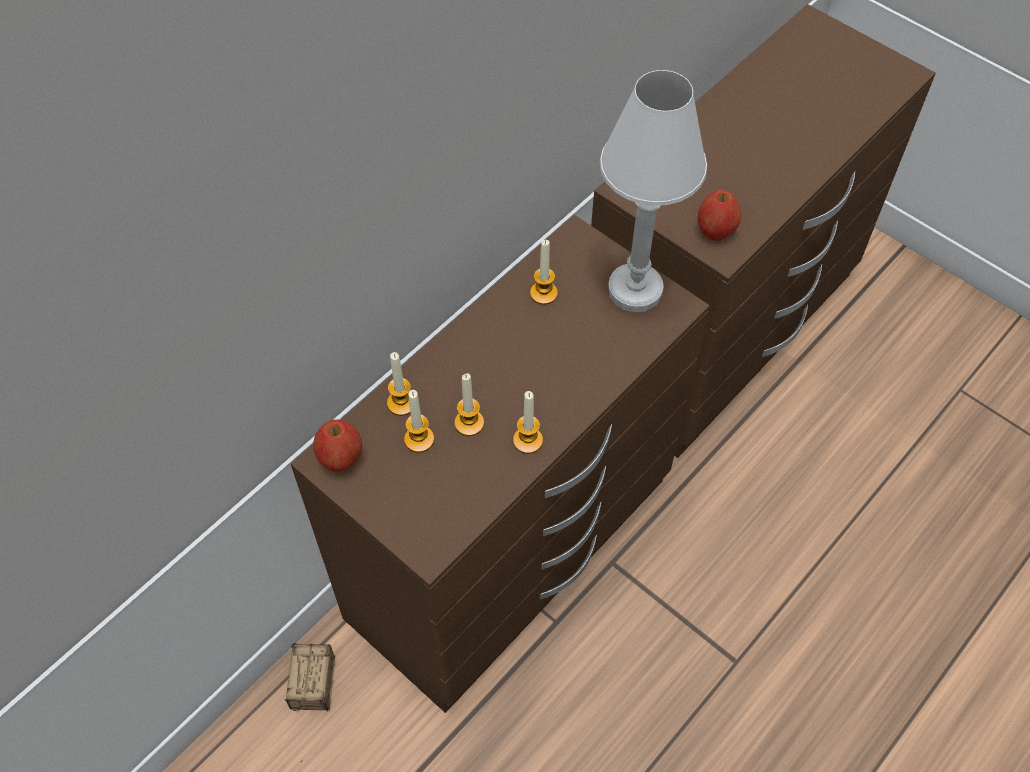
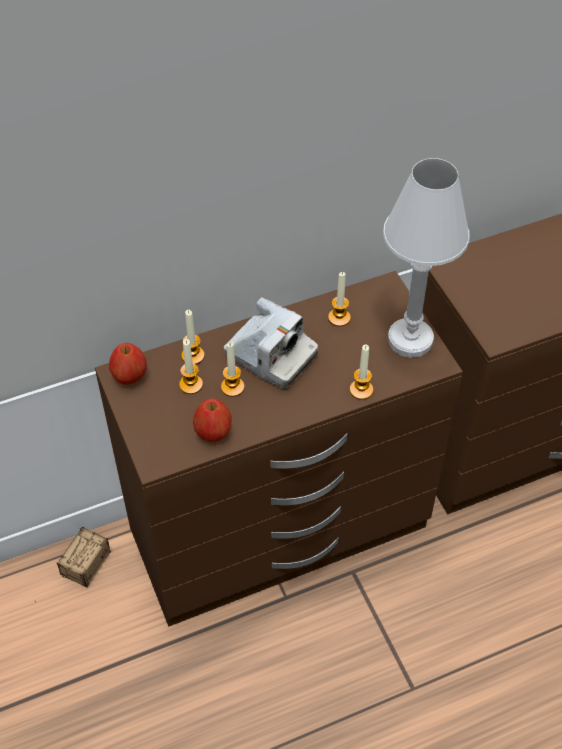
camera: 25 degrees right, 5 degrees down
(492, 369) = (270, 356): none -> camera
(528, 440) = (267, 415): candle -> candle (361, 390)
(715, 231) = (499, 319): apple -> apple (213, 433)

